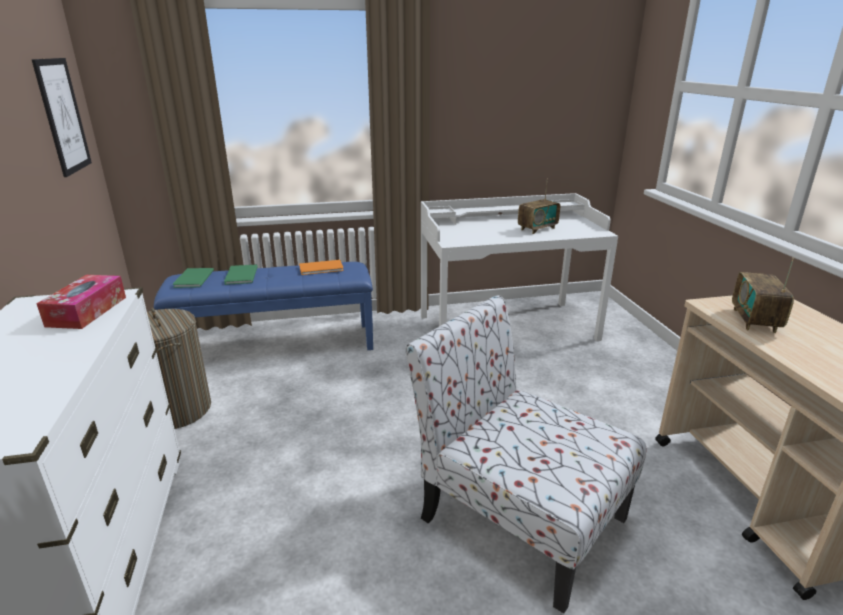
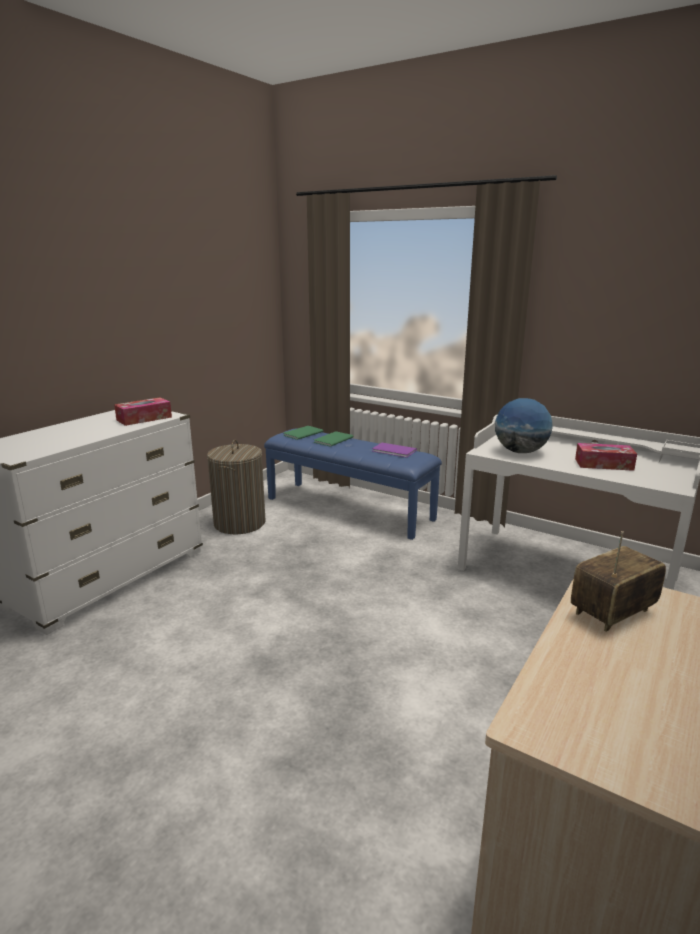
camera: 45 degrees right, 5 degrees down
(63, 116) = (244, 299): picture -> none
(322, 268) = (394, 451): orange book -> purple book
(474, 235) = (520, 452): none -> globe
(518, 516) = (332, 706): chair -> none
(537, 229) = (603, 464): radio -> tissue box

